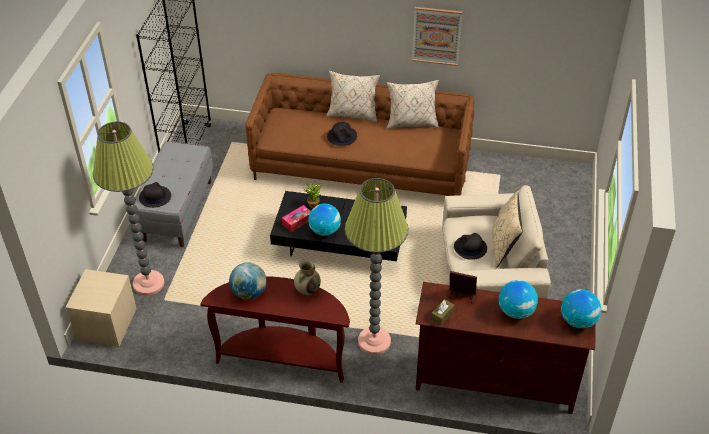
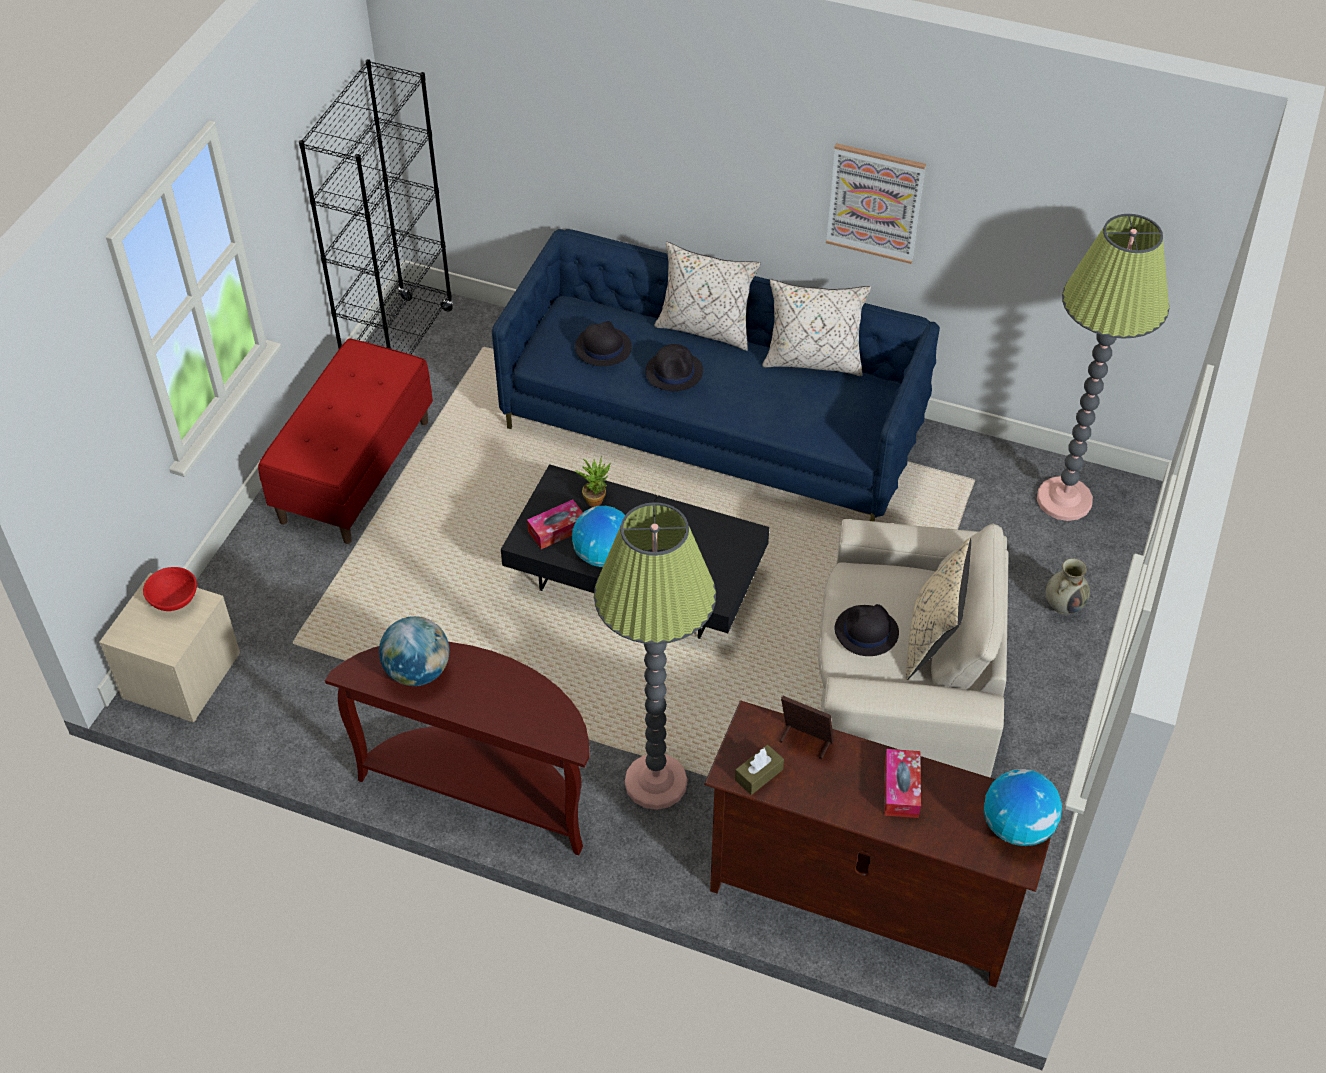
camera: 10 degrees right, 5 degrees up
(102, 280) = (174, 599): none -> red bowl
(148, 283) = (272, 606): floor lamp -> floor lamp (1064, 500)
(154, 197) = (304, 448): black hat -> black hat (602, 347)
(177, 210) = (355, 470): grey bench -> red bench
(307, 289) = (526, 681): beige vase -> beige vase (1064, 605)
(361, 166) = (713, 427): brown sofa -> blue sofa
(515, 311) = (901, 789): globe -> tissue box

